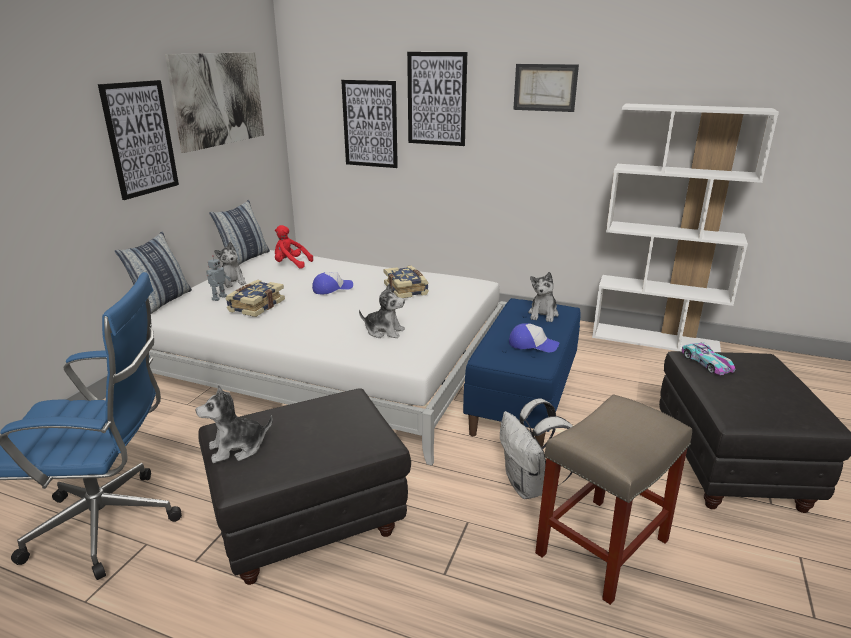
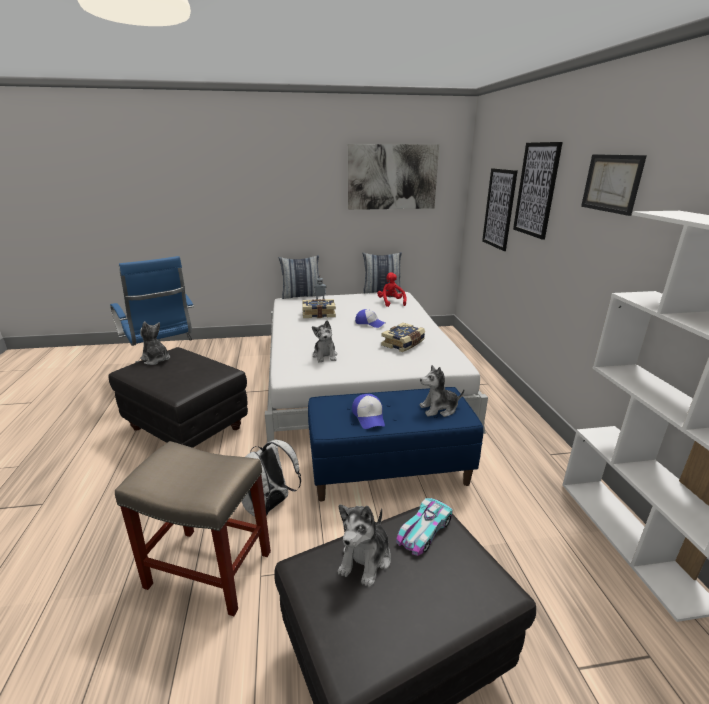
camera: 60 degrees right, 0 degrees up
(140, 139) = (316, 196): picture -> none
(232, 281) = (345, 299): plush toy -> plush toy (365, 559)

